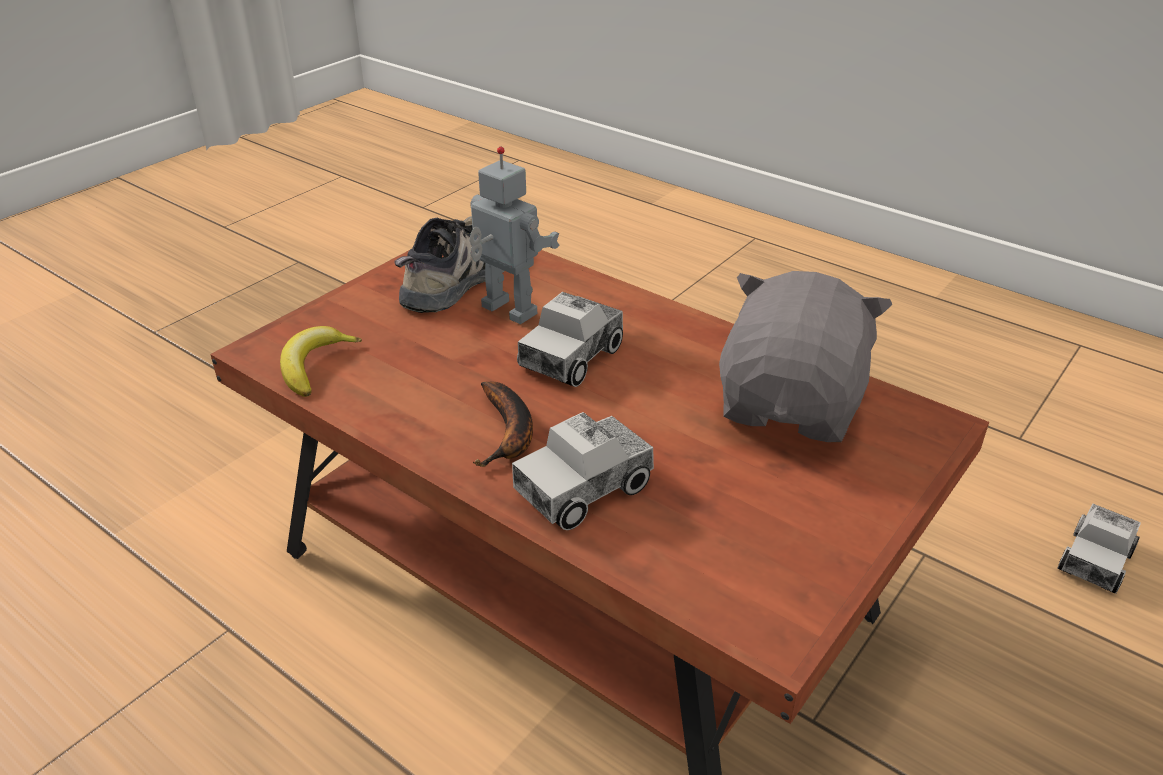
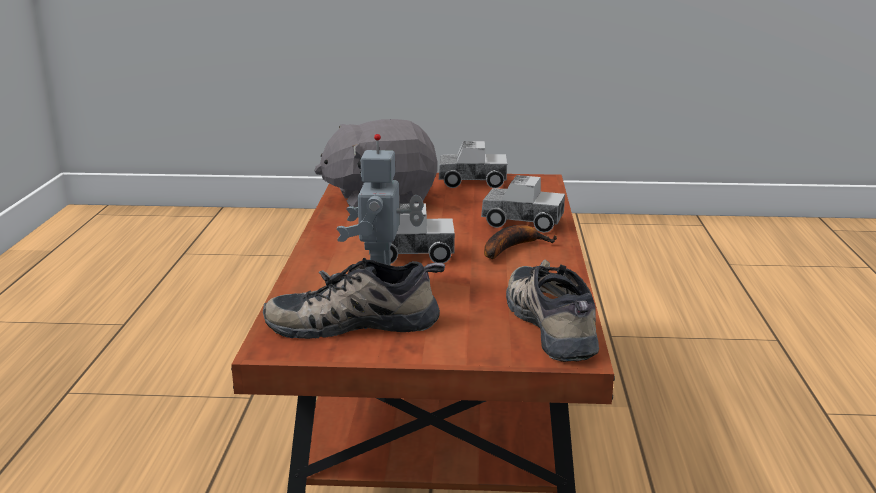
camera: 125 degrees left, 15 degrees down
(315, 366) = (554, 324): banana -> shoe
(1095, 560) = (240, 292): toy truck -> toy truck (472, 182)

